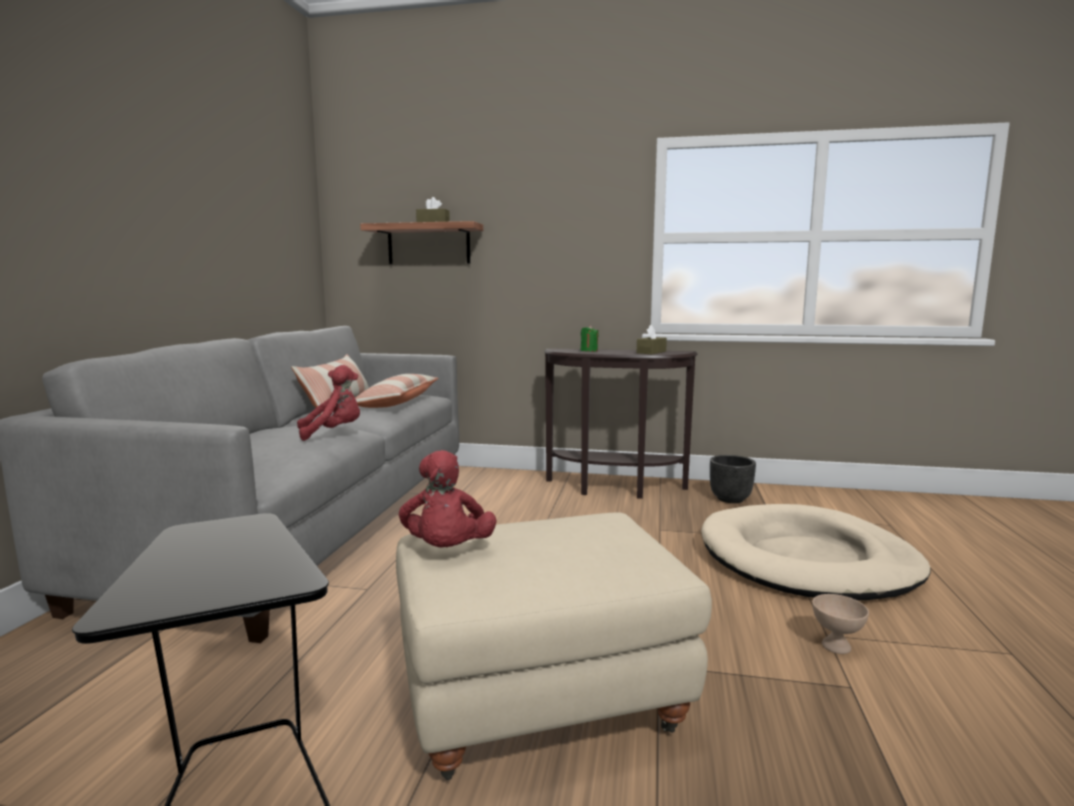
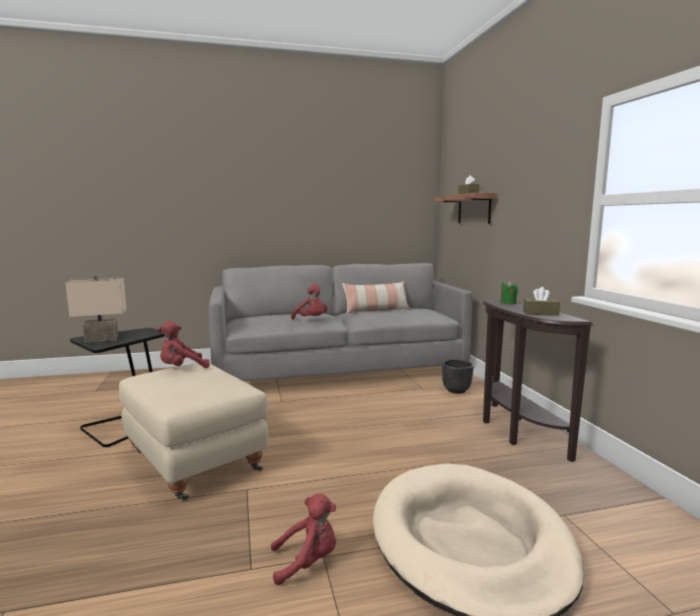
camera: 65 degrees right, 0 degrees up
(201, 579) = (102, 338): none -> beige table lamp
(397, 403) = (400, 315): pillow -> none
(729, 499) = (580, 486): black planter -> black planter (456, 390)
(837, 646) = (307, 562): beige bowl -> red plush toy

